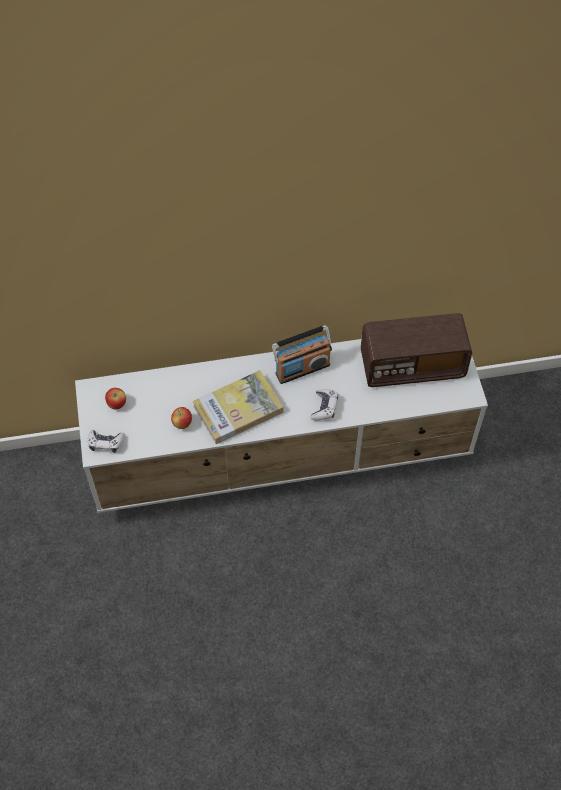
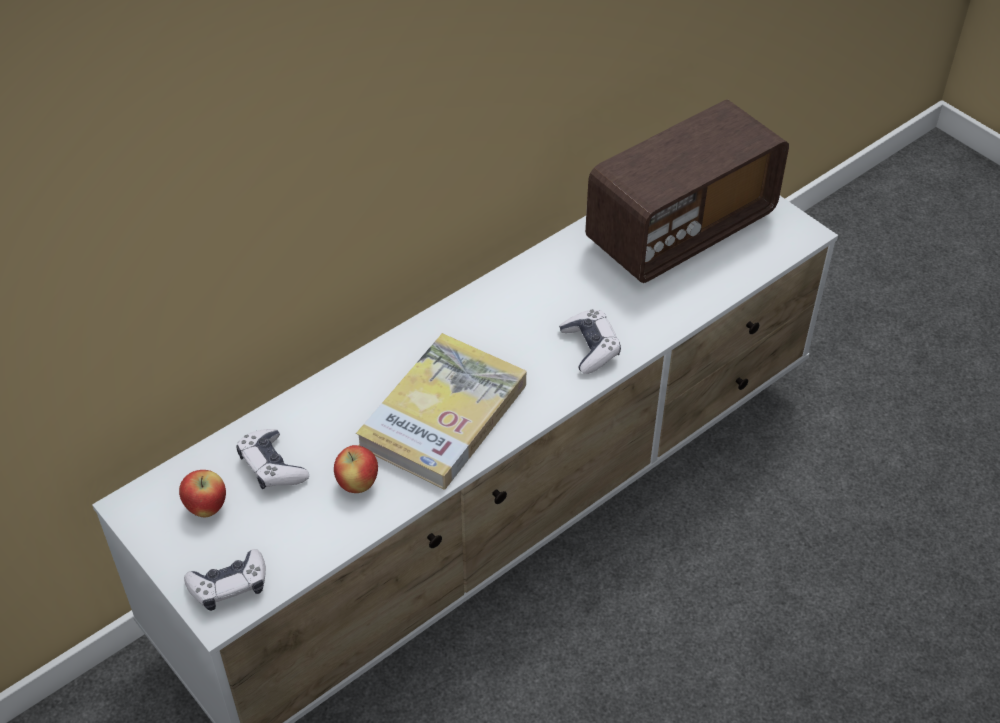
camera: 30 degrees left, 10 degrees down
(153, 398) = (272, 467): none -> game controller
(302, 369) = (507, 306): radio -> none

